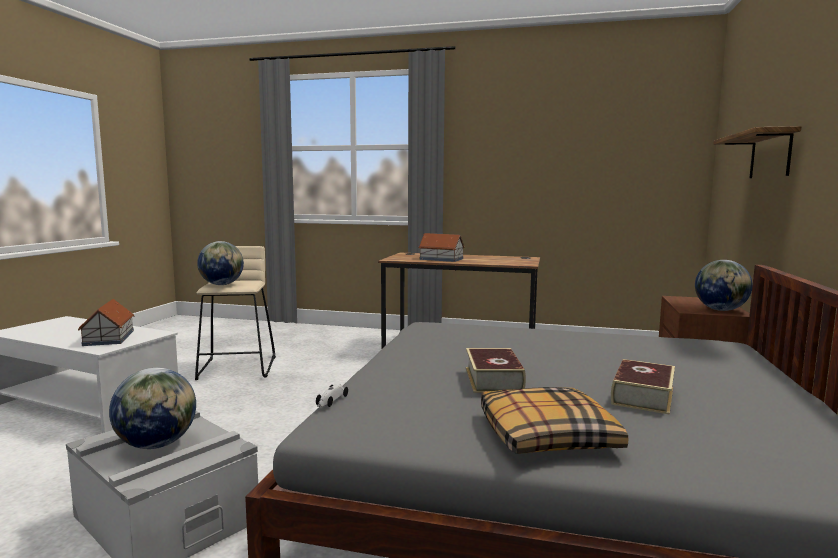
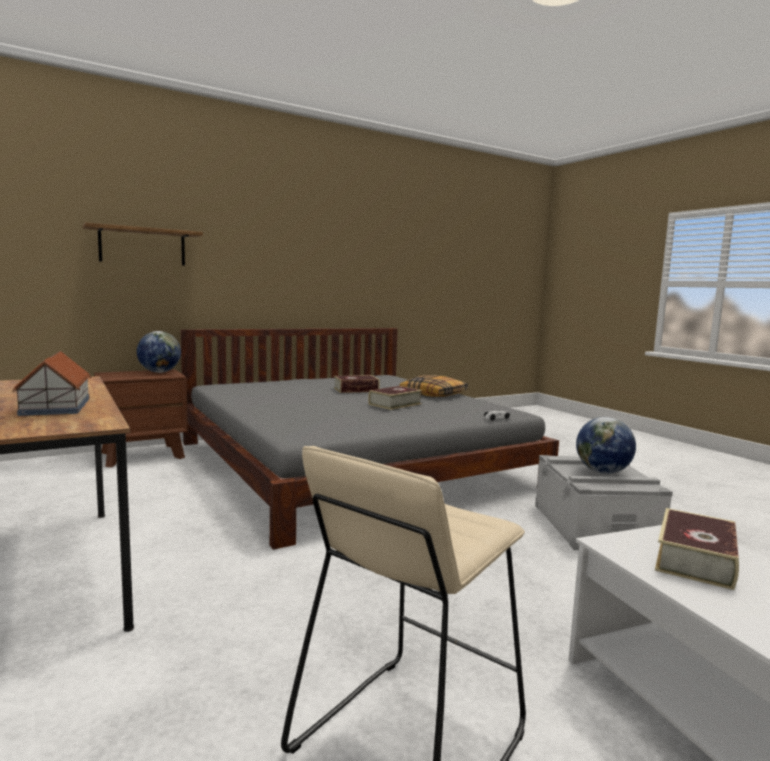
camera: 135 degrees left, 0 degrees up
(109, 337) = (695, 559): toy house -> book
(222, 285) = (458, 519): globe -> none

